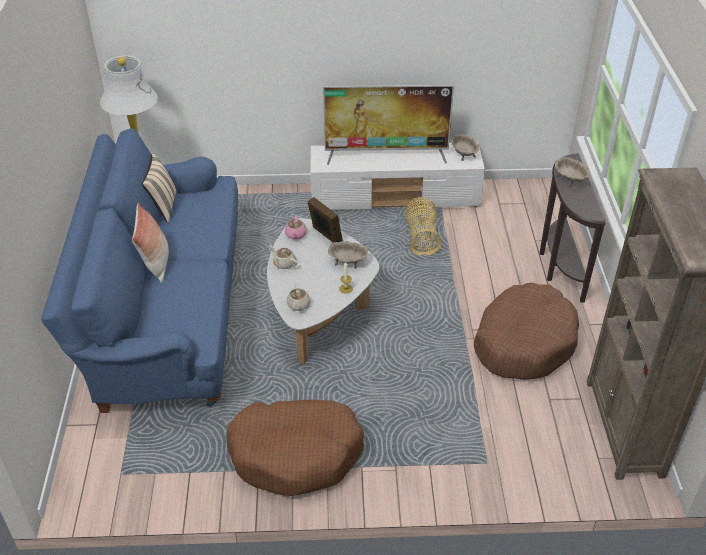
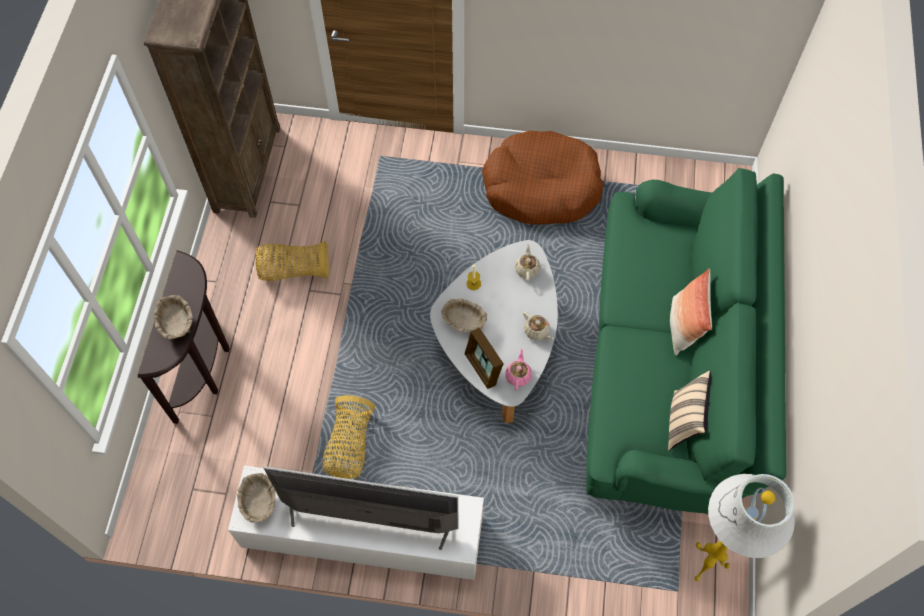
camera: 170 degrees left, 20 degrees up
(167, 312) = (668, 369): blue sofa -> green sofa
(524, 342) = (294, 270): brown dog bed -> basket

